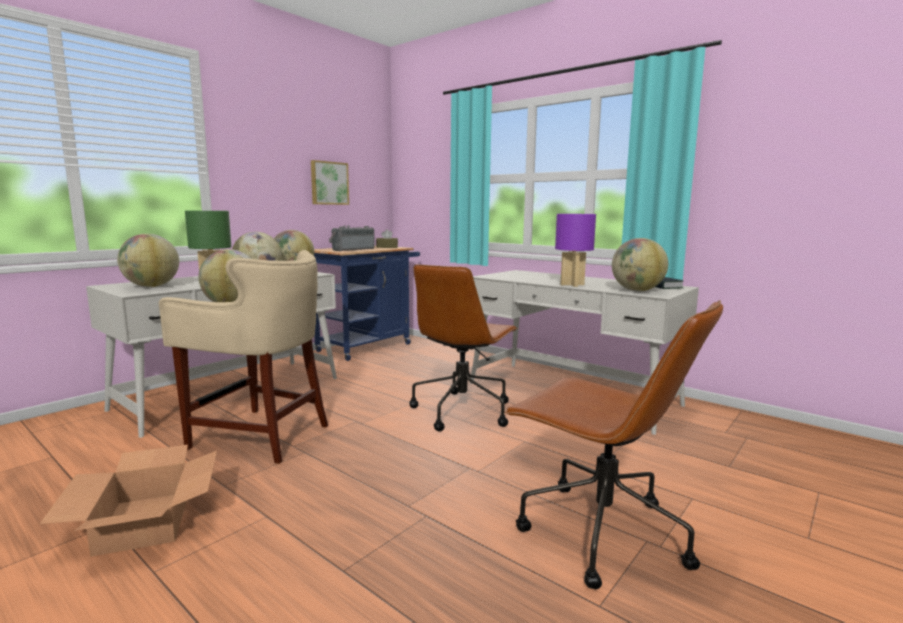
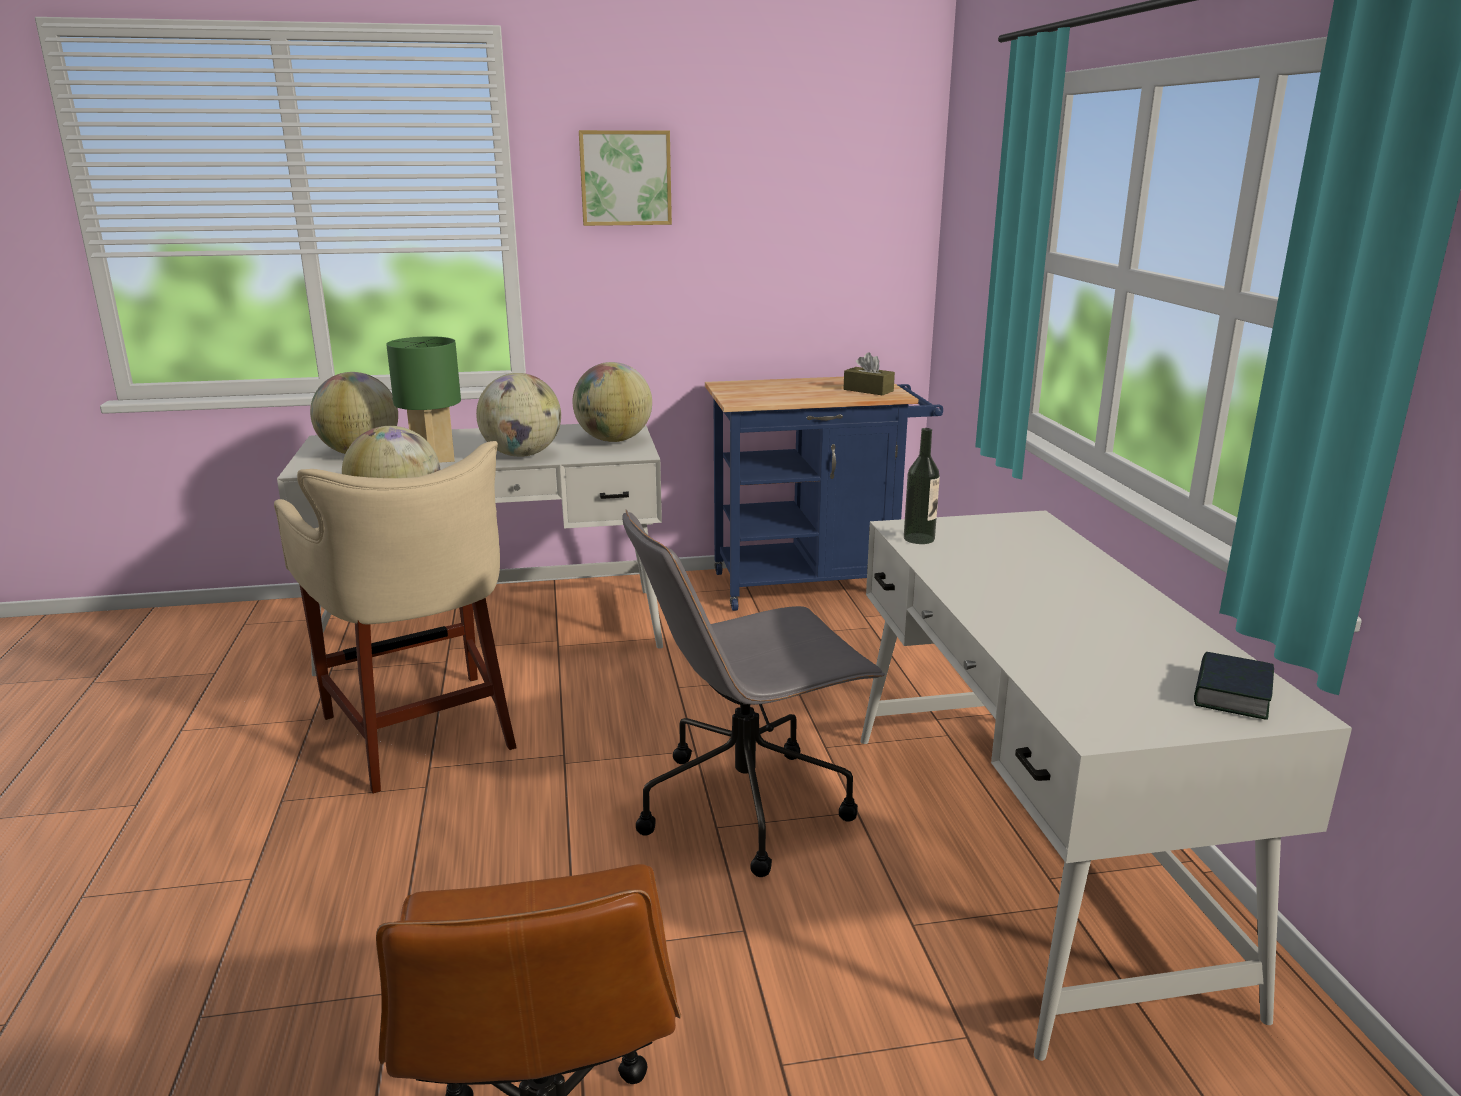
camera: 40 degrees right, 10 degrees up
(144, 522) = (158, 818): cardboard box -> none
(329, 183) = (768, 248): picture -> picture (625, 178)
(352, 249) = (775, 394): radio -> none
(462, 410) = (748, 804): brown office chair -> grey office chair
(498, 277) = (919, 538): none -> bottle
(571, 285) = (1001, 615): purple table lamp -> none
(637, 290) = (1096, 690): globe -> none

